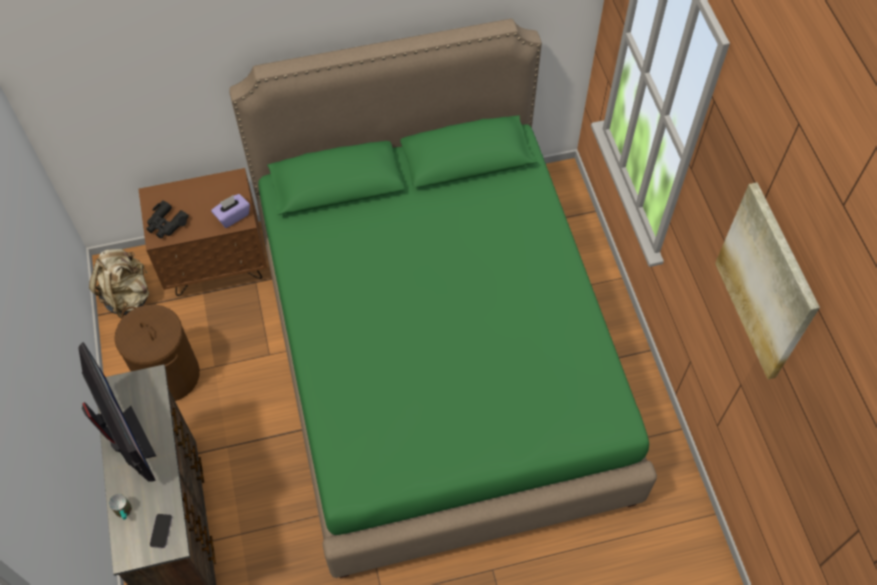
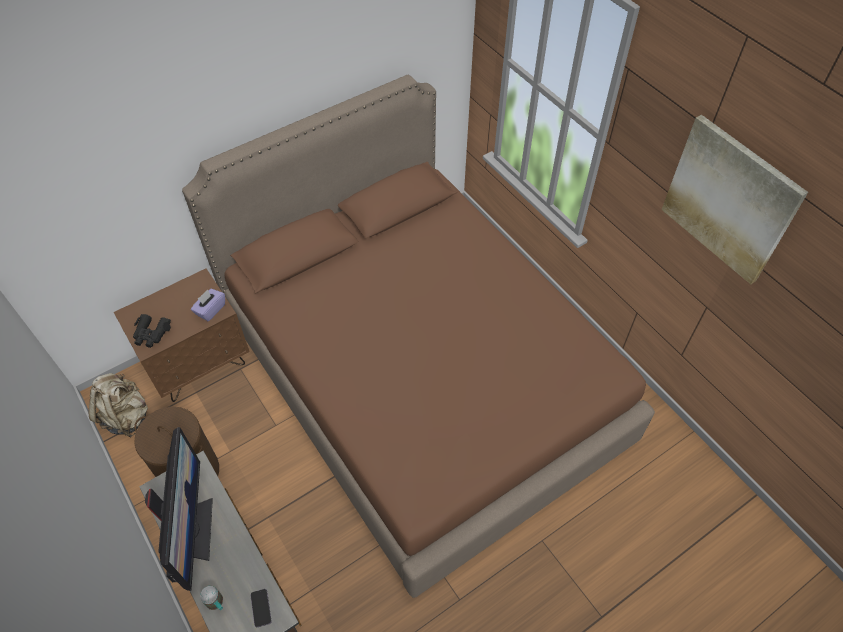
camera: 20 degrees left, 5 degrees down
(128, 438) = (194, 530): monitor -> monitor turned 45 degrees clockwise
(438, 356) = (421, 380): green bed -> brown bed

